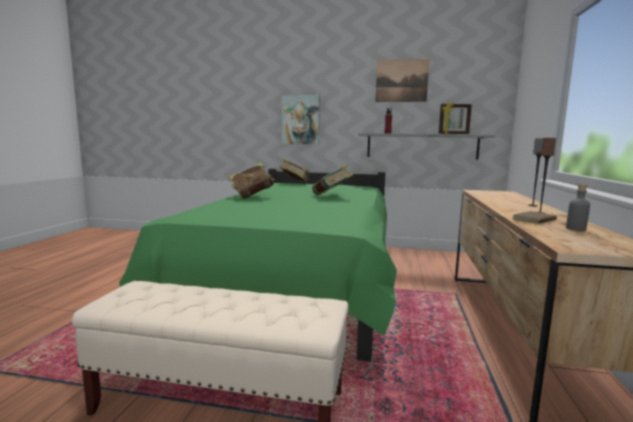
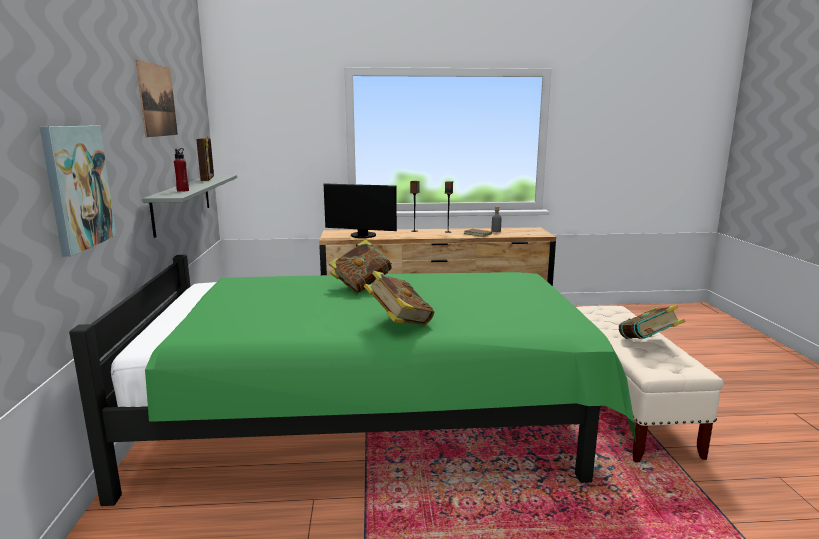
camera: 105 degrees left, 5 degrees up
(294, 183) = (190, 323): book -> book (647, 344)
(487, 195) = (362, 236): none -> monitor

